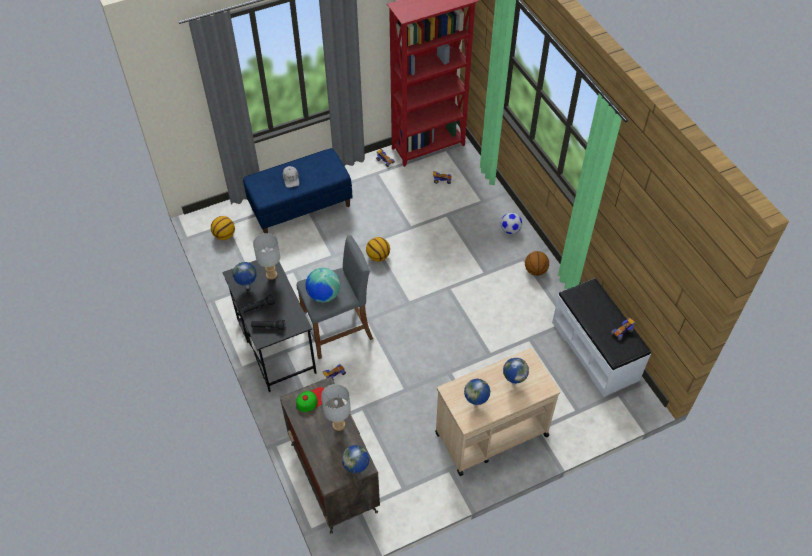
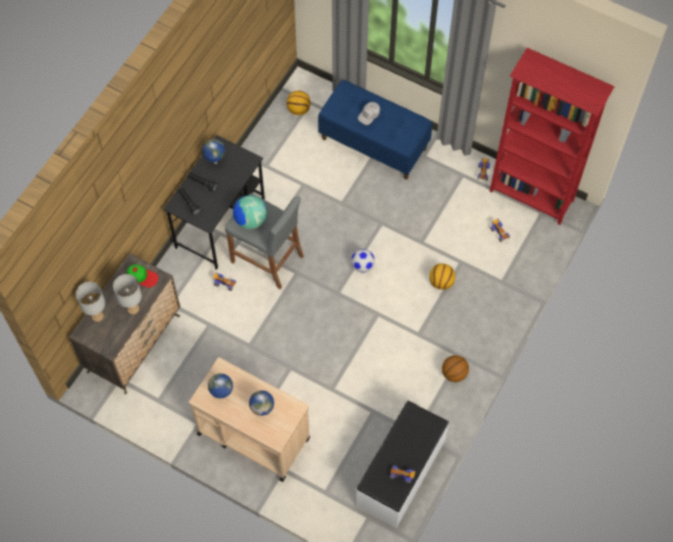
camera: 55 degrees right, 10 degrees up
(272, 275) = (240, 170): grey table lamp -> grey table lamp (98, 316)
(357, 470) = (103, 346): globe -> none
(378, 256) = (368, 238): basketball -> basketball (441, 282)
(510, 230) = (486, 325): football -> football (362, 266)

